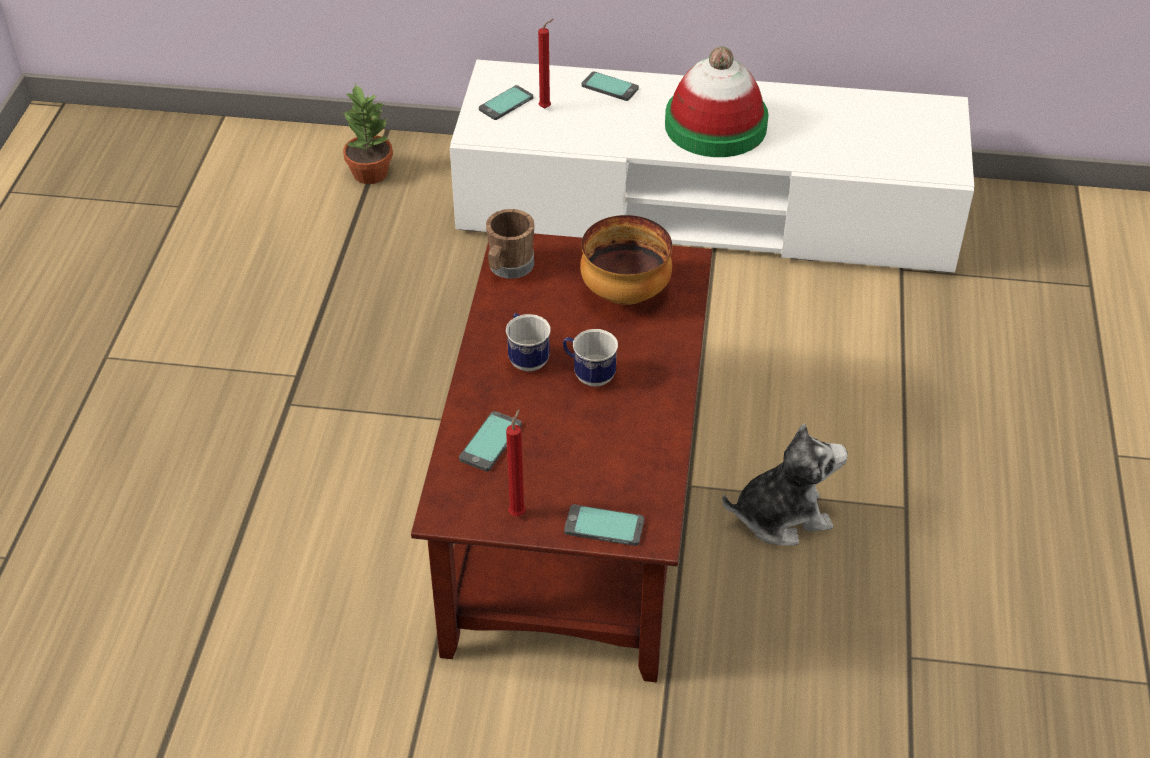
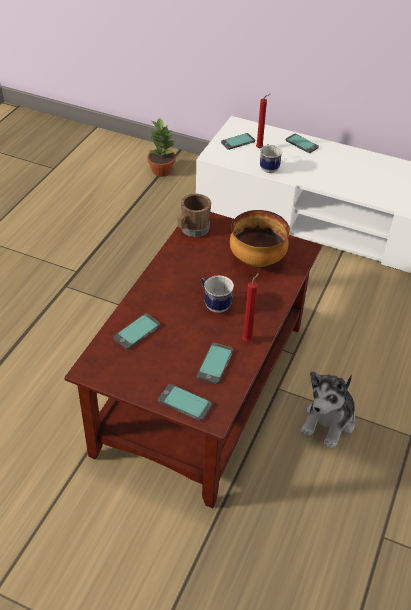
camera: 15 degrees right, 0 degrees up
(518, 512) = (135, 380): red candle -> red candle (248, 339)
(526, 358) = (180, 285): mug -> mug (268, 167)
(625, 461) = (215, 364): none -> phone
(715, 126) = (357, 177): hat -> none
(781, 516) = (329, 421): plush toy -> plush toy turned 120 degrees clockwise

